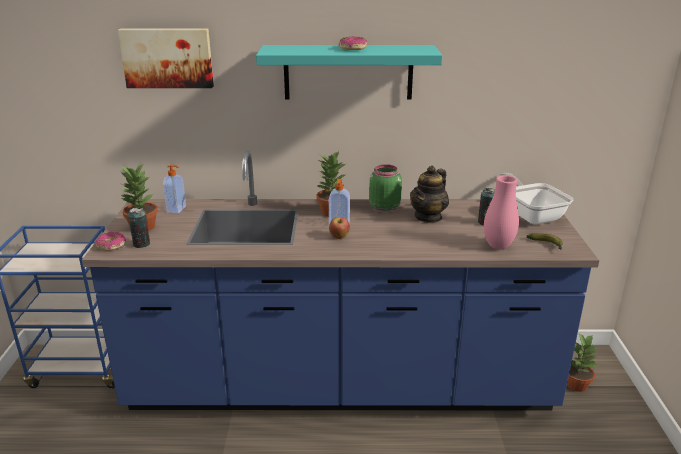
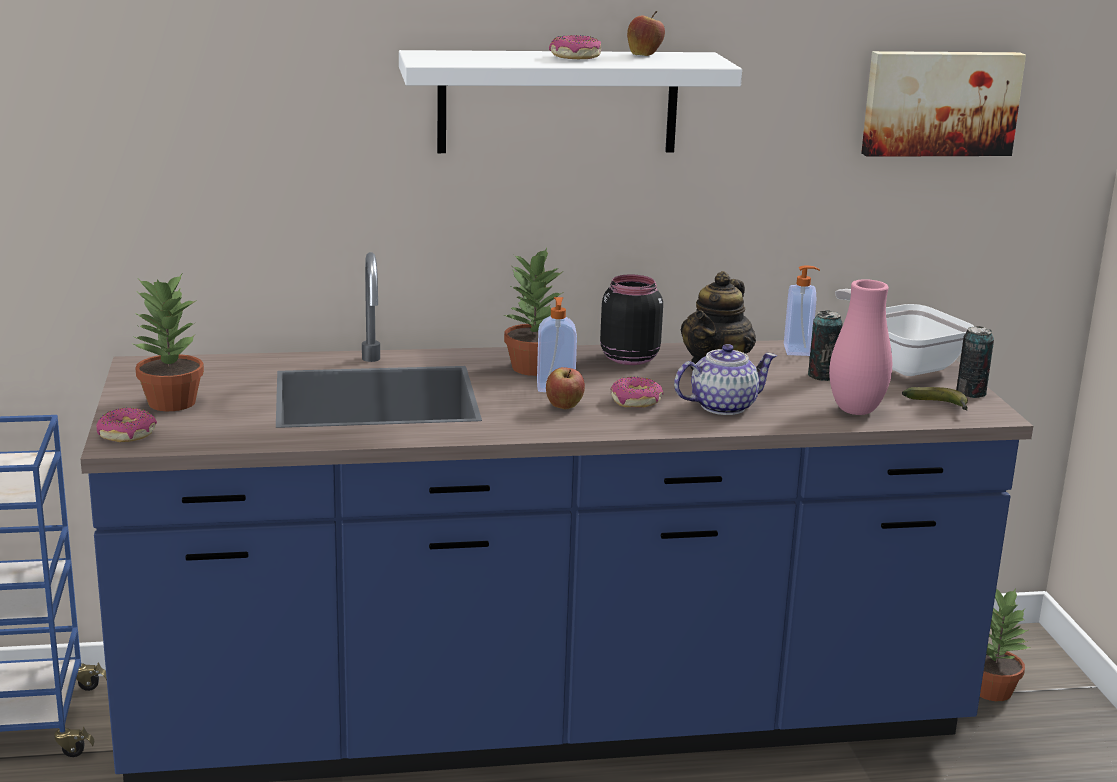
camera: 10 degrees left, 5 degrees down
(141, 244) = (186, 430): can -> can (971, 393)
(167, 58) = (212, 73): picture -> picture (940, 103)
(177, 209) = (224, 371): soap dispenser -> soap dispenser (798, 350)
(348, 72) = (558, 102): turquoise shelf -> white shelf
(379, 235) = (636, 401): none -> donut
(384, 207) = (628, 358): green jar -> black jar
(393, 47) = (645, 55): none -> apple
(424, 240) = (722, 406): none -> teapot

